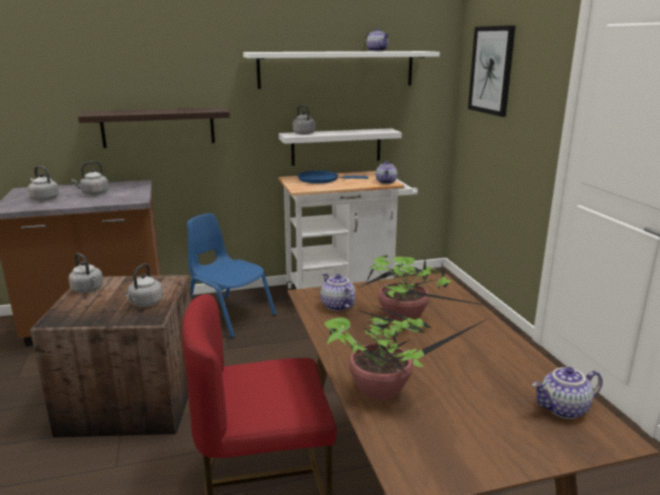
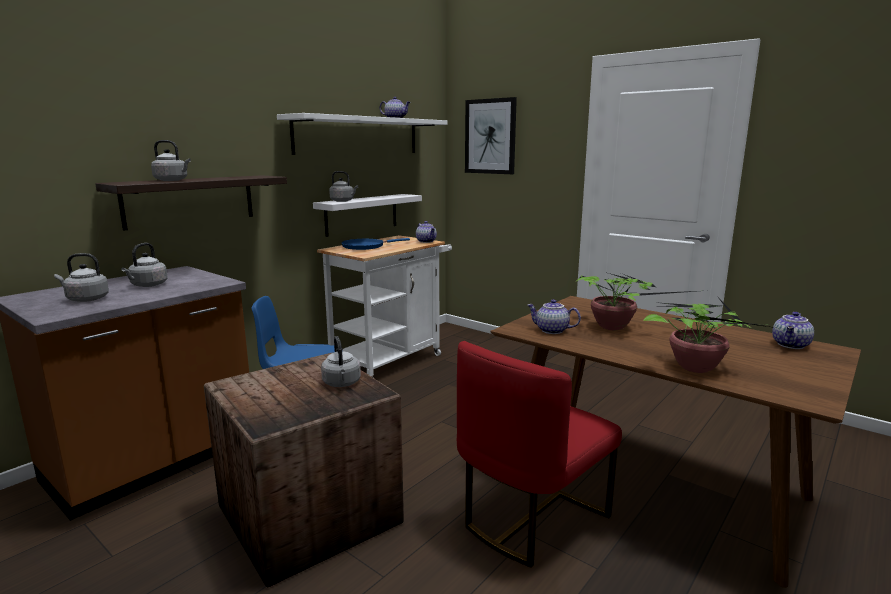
camera: 35 degrees left, 5 degrees down
(88, 289) = (245, 390): grey kettle -> grey kettle (172, 180)

